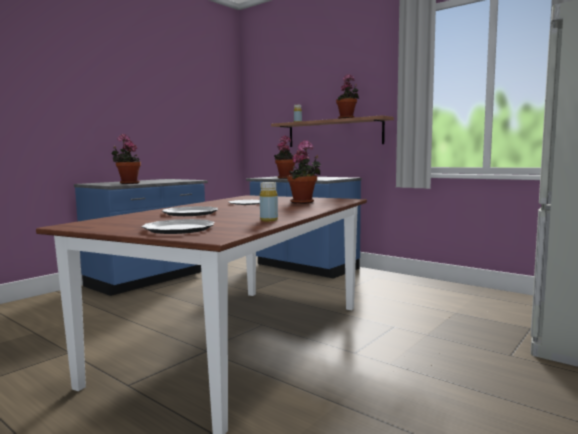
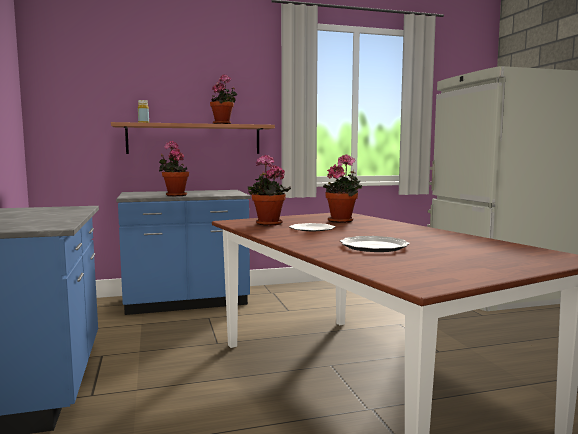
camera: 55 degrees left, 0 degrees up
(128, 183) = (44, 222): potted plant -> potted plant (267, 224)
(178, 229) = (509, 259): plate -> none
(269, 220) = (470, 239): yellow bottle -> none

